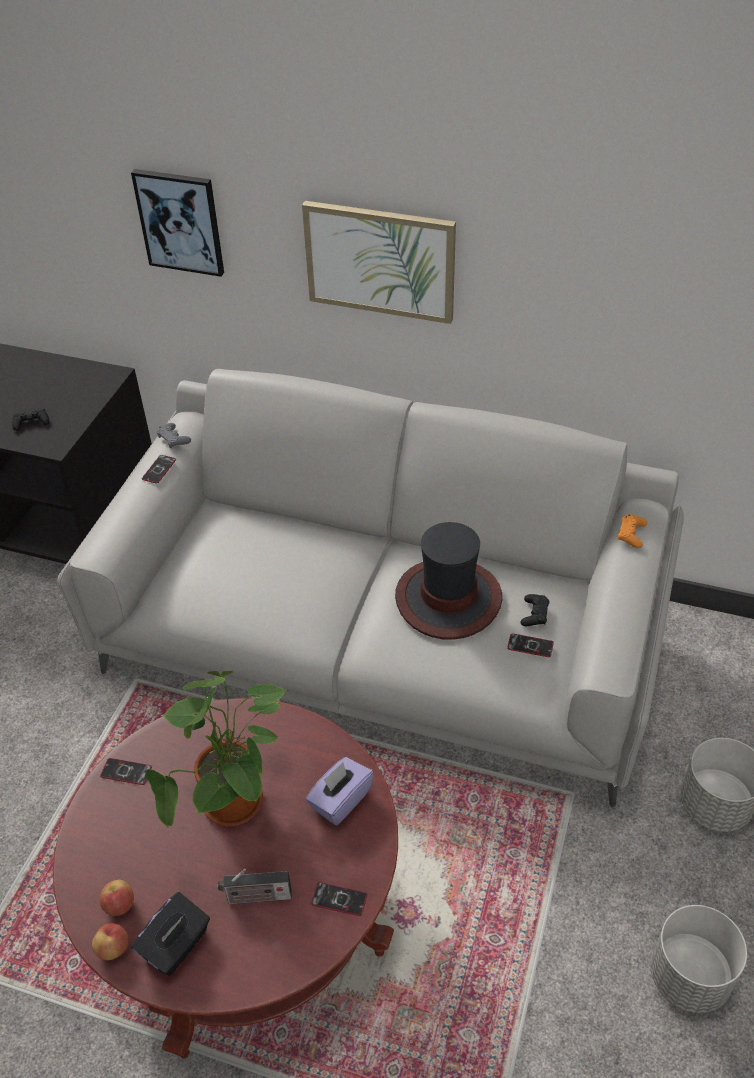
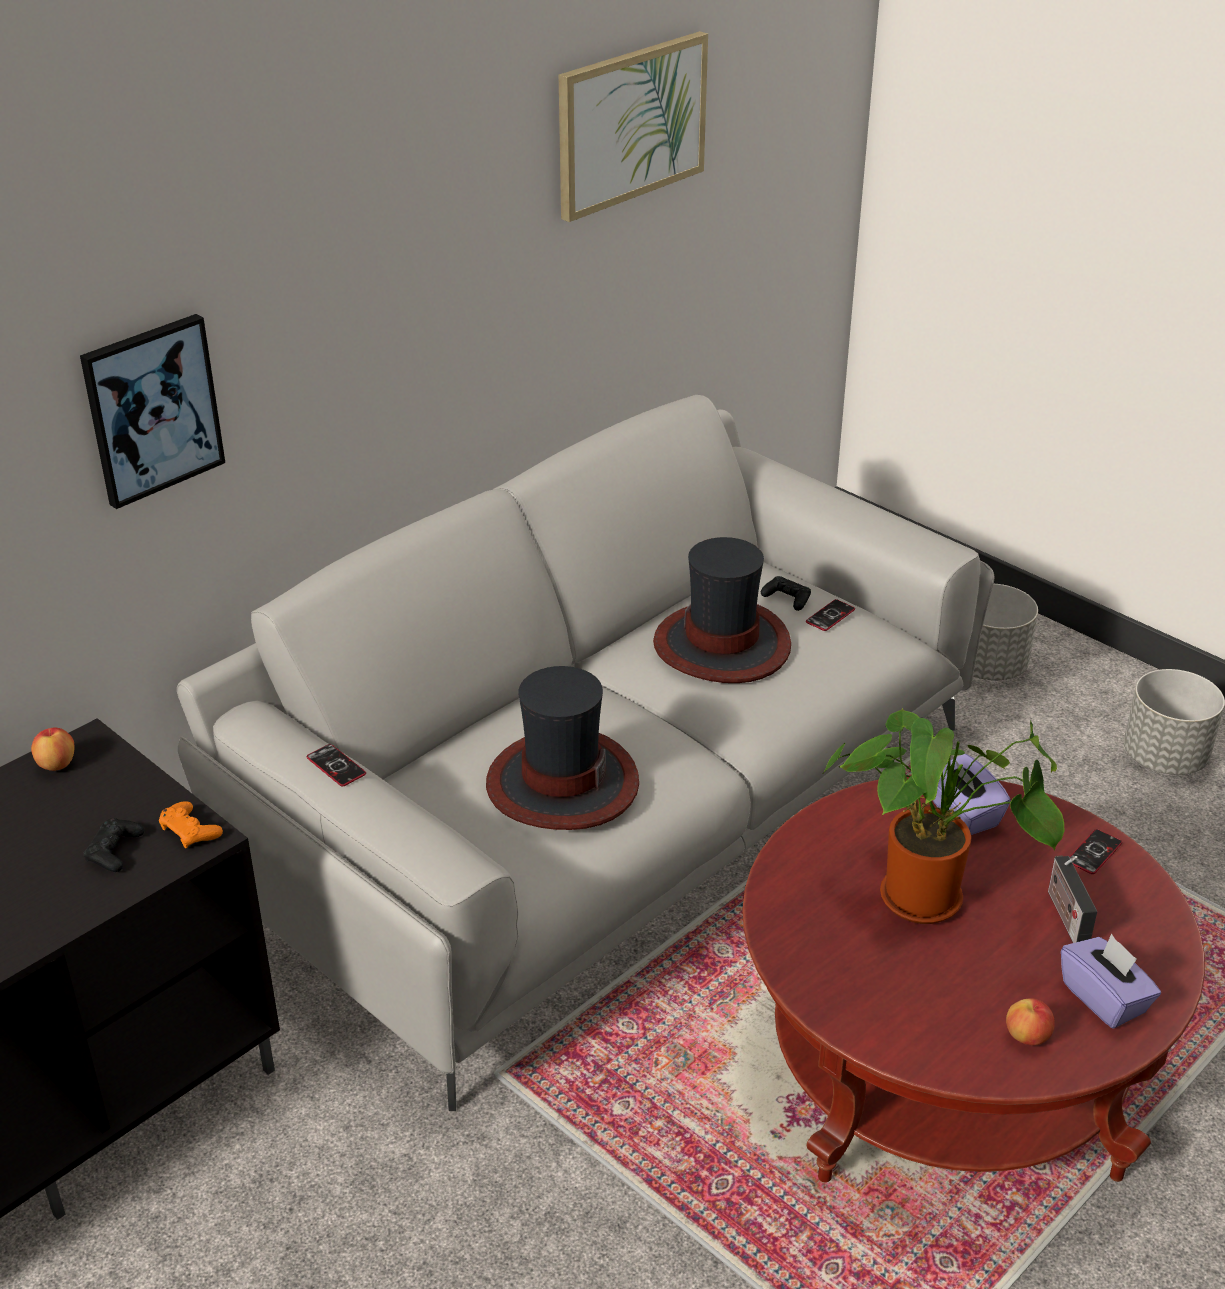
camera: 65 degrees left, 10 degrees down
(113, 948) = (1087, 1056): apple -> apple (57, 764)
(126, 772) = (820, 984): phone -> none
(173, 439) = (280, 738): grey game controller -> none
(176, 945) = (1104, 998): black tissue box -> purple tissue box
(250, 577) = (561, 783): none -> hat
(256, 897) = (1065, 915): radio -> radio turned 150 degrees clockwise
(380, 261) = (413, 321): picture -> picture (631, 124)
(631, 534) = (770, 473): orange game controller -> orange game controller (190, 831)

